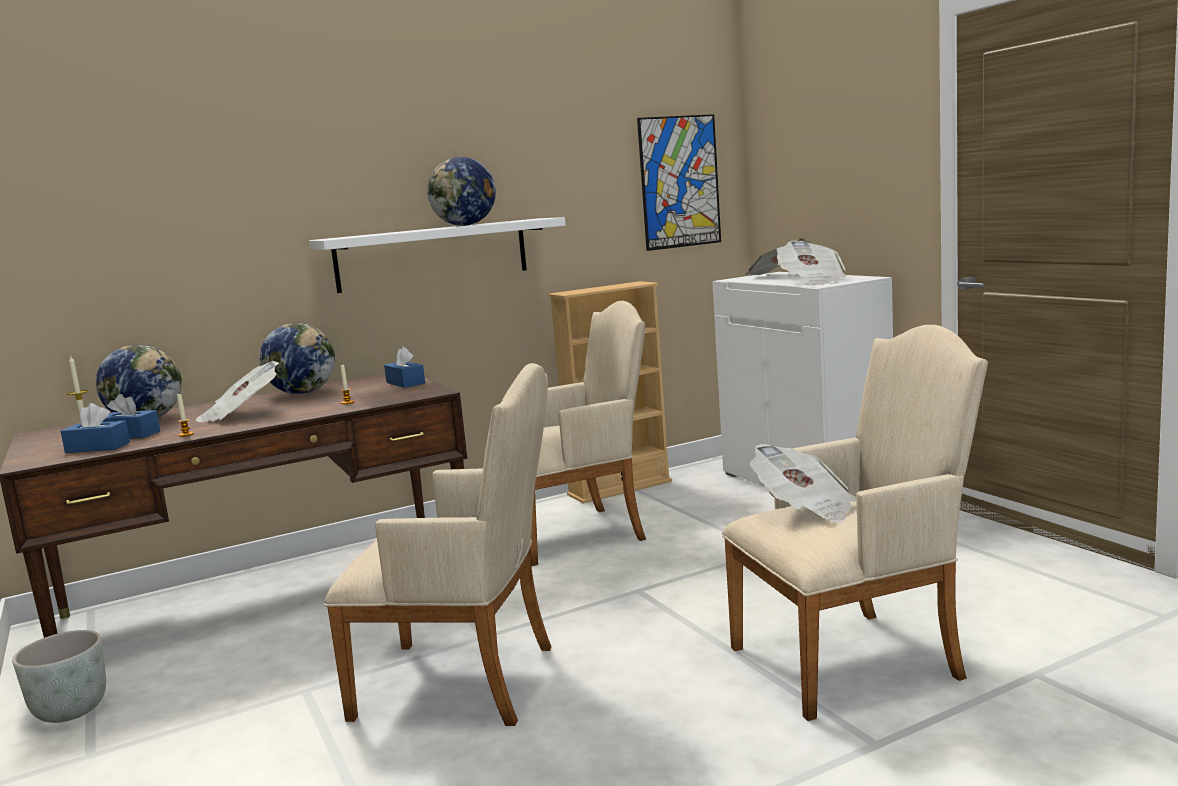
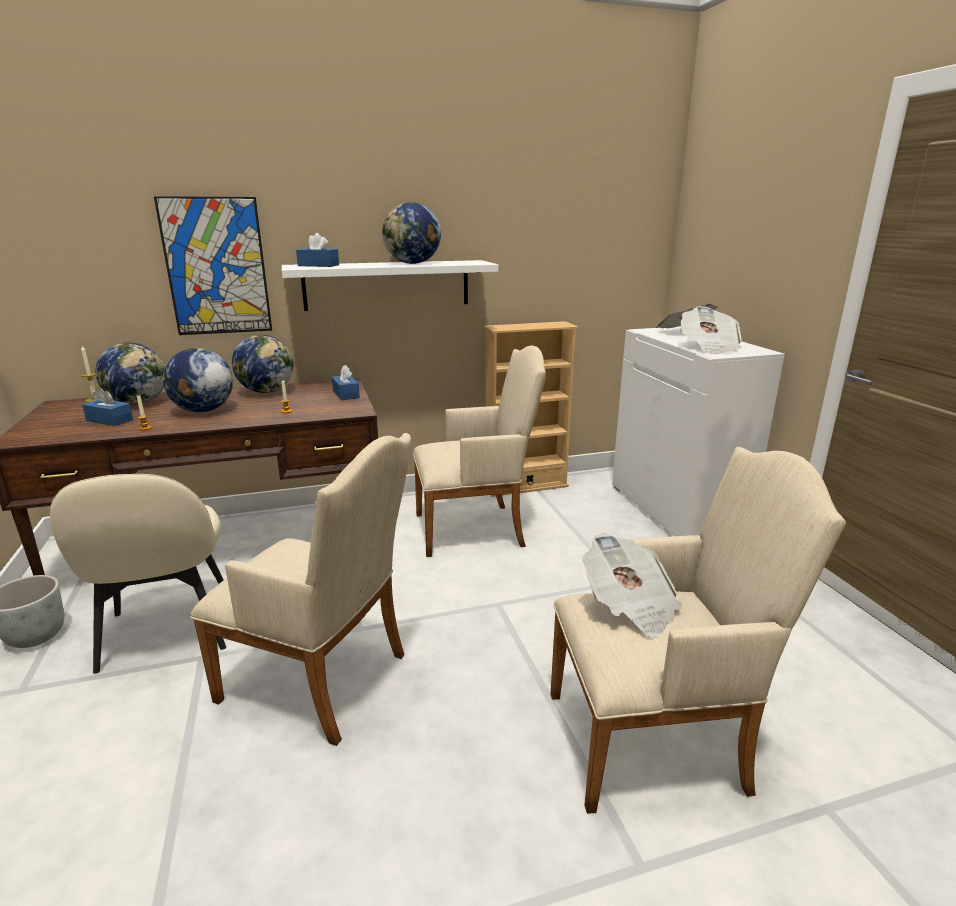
camera: 10 degrees right, 10 degrees up
(98, 447) = (75, 431): blue tissue box -> blue tissue box (318, 265)
(241, 414) = (203, 410): newspaper -> globe
(246, 680) = (167, 633): none -> beige chair
(679, 182) = (614, 237): picture -> picture (216, 267)

